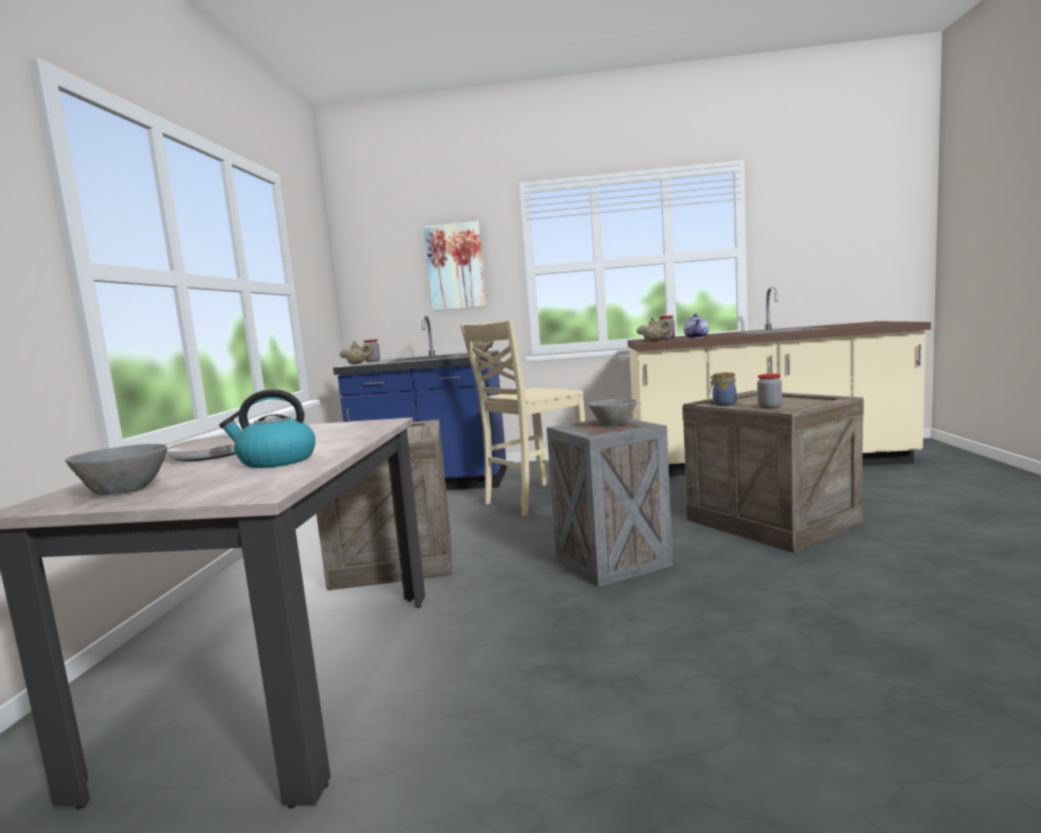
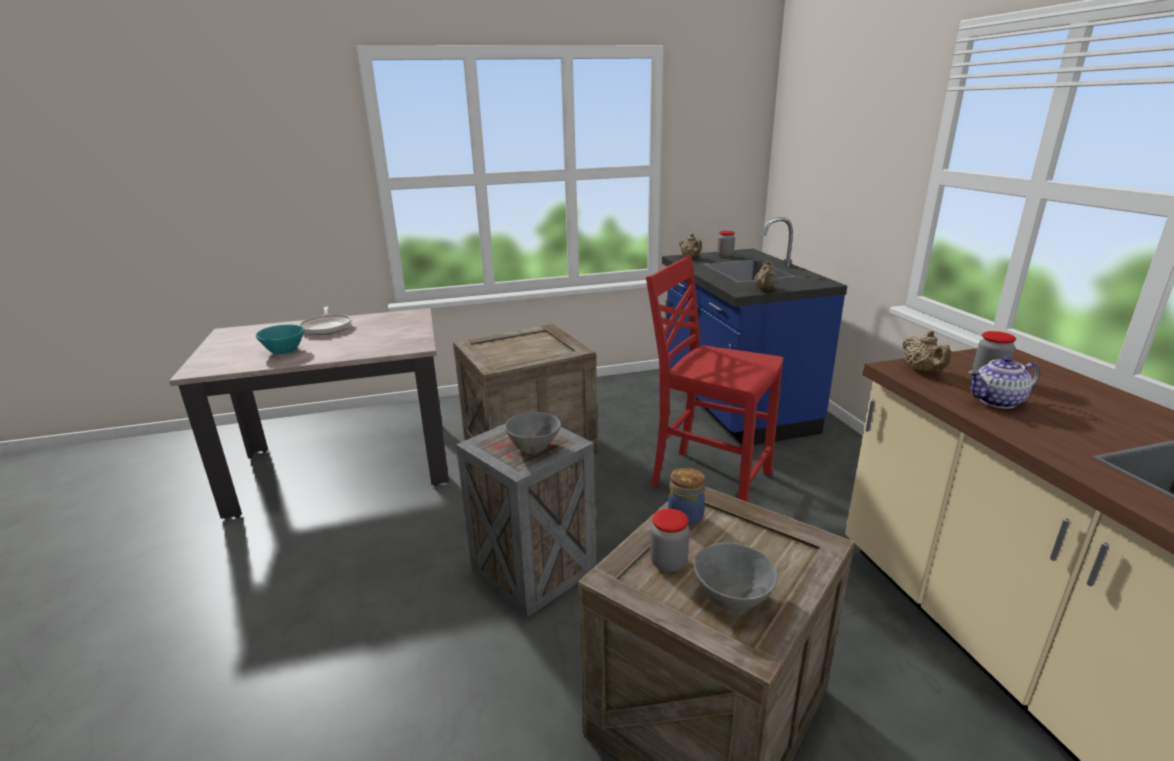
camera: 70 degrees right, 15 degrees up
(126, 490) = (239, 339): grey bowl -> grey bowl (732, 600)
(276, 461) = (283, 351): kettle -> turquoise bowl
(455, 266) = (861, 152): picture -> none
(533, 500) = (708, 480): beige chair -> red chair

